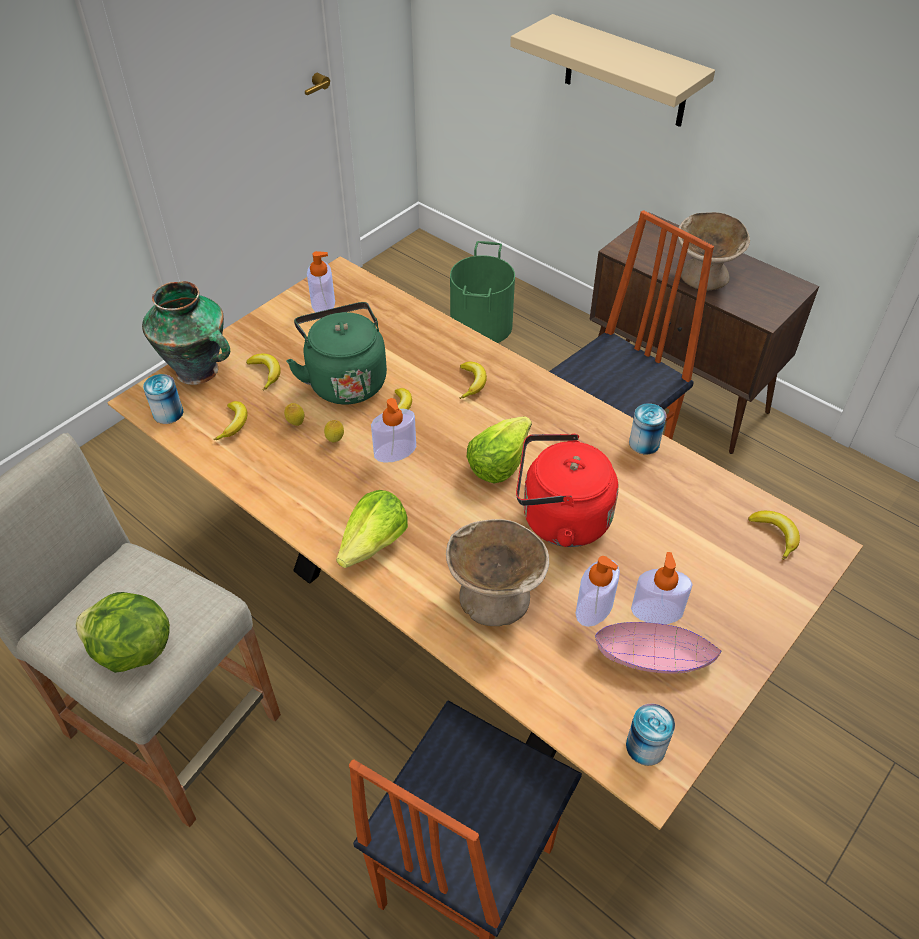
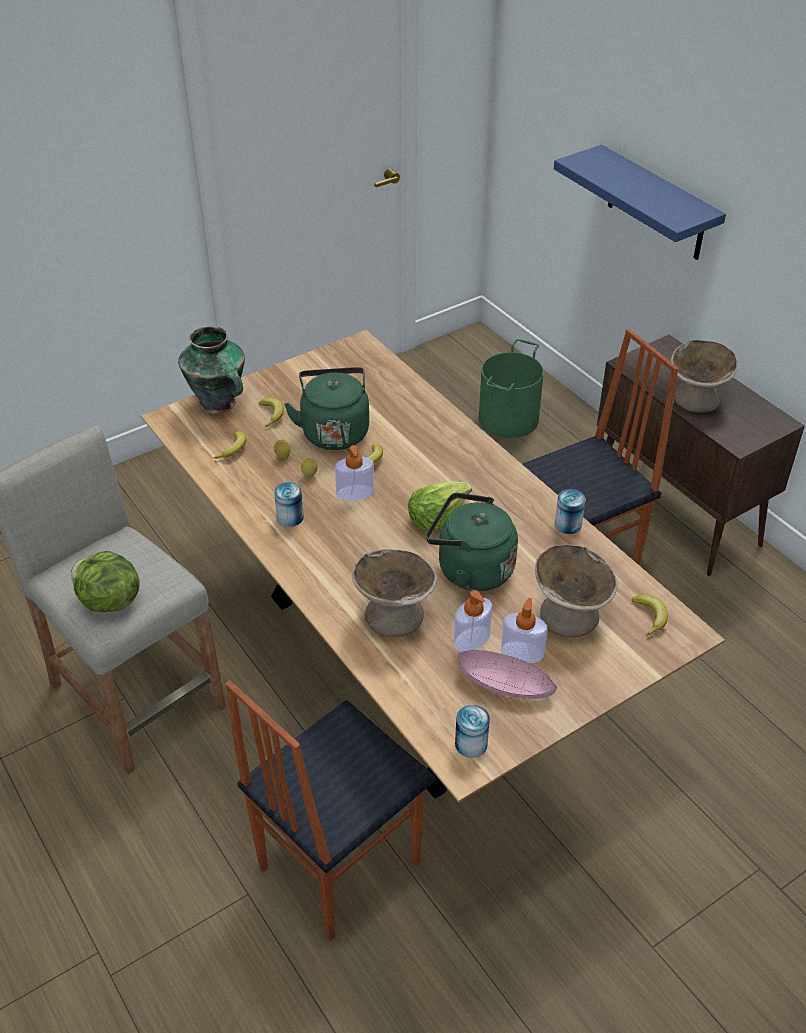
camera: 15 degrees right, 5 degrees down
(168, 413) = (185, 432): can -> can (290, 517)
(323, 303) = (338, 366): soap dispenser -> none
(374, 544) = (313, 558): lettuce -> none
(472, 383) = (439, 451): banana -> none
(559, 519) = (470, 569): red kettle -> green kettle
(626, 72) = (656, 204): beige shelf -> blue shelf
(689, 553) = (569, 615): none -> beige bowl

